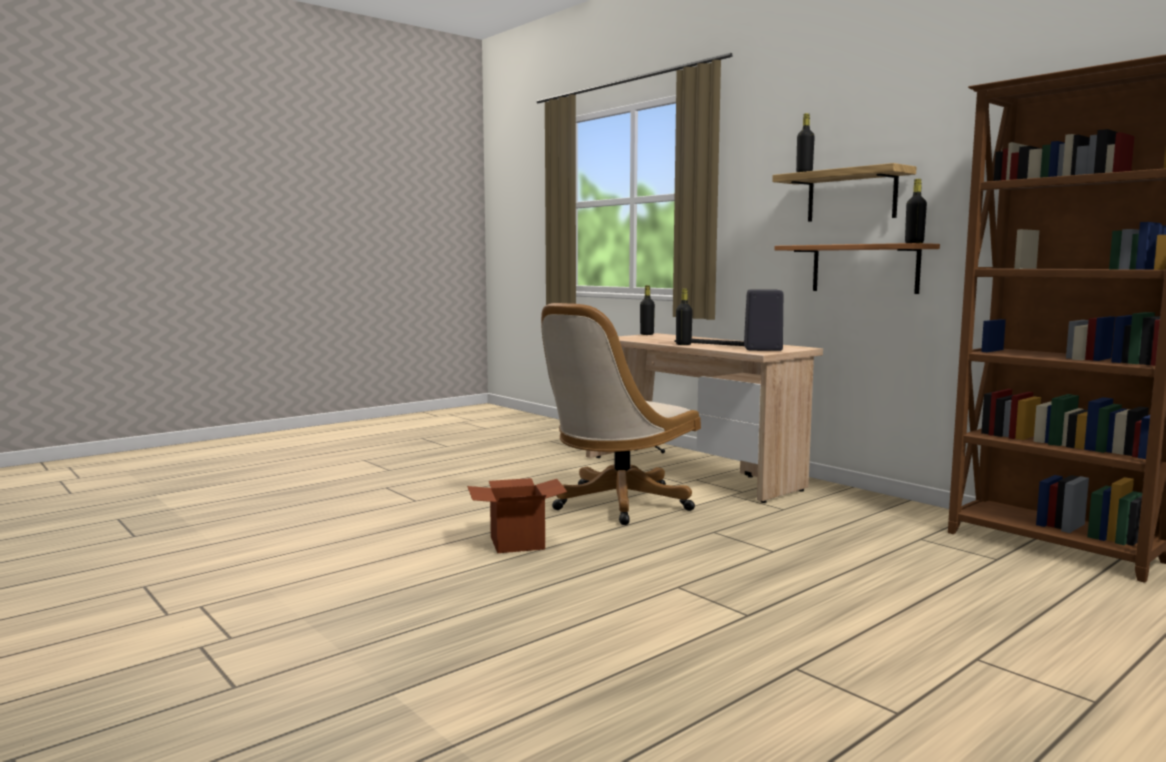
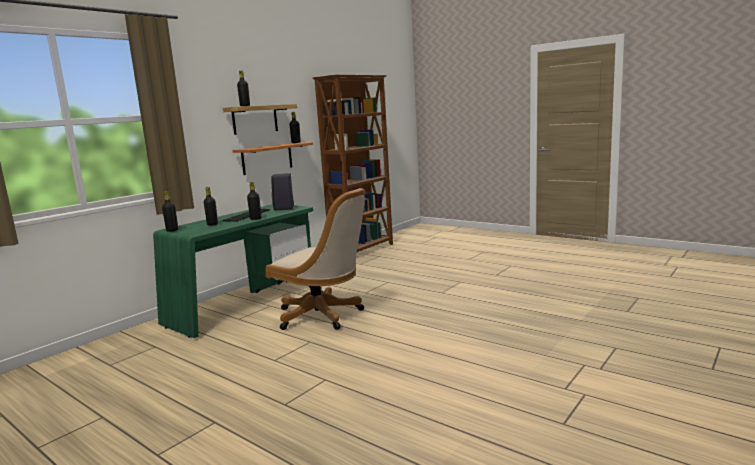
camera: 100 degrees left, 5 degrees up
(517, 543) = (405, 329): cardboard box -> none
(664, 339) = (212, 224): none -> black bottle
(693, 473) = (245, 305): beige desk -> green desk

